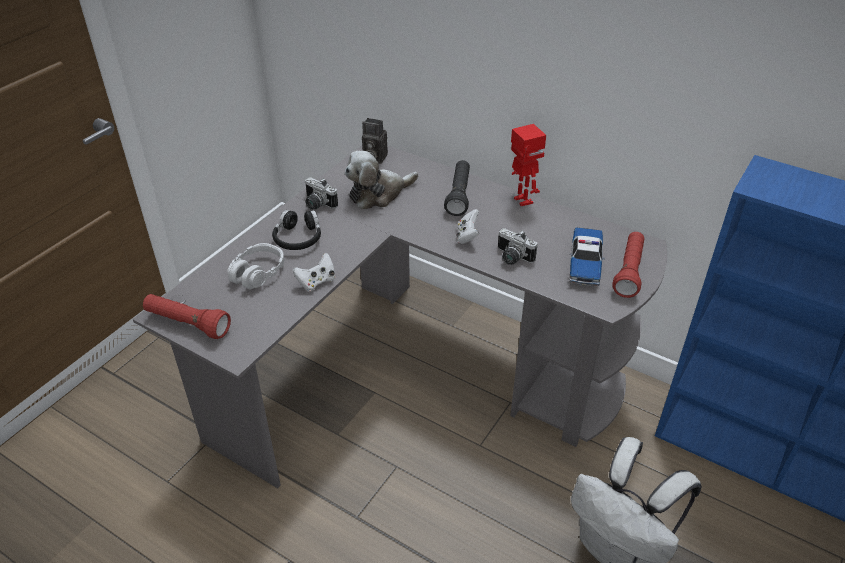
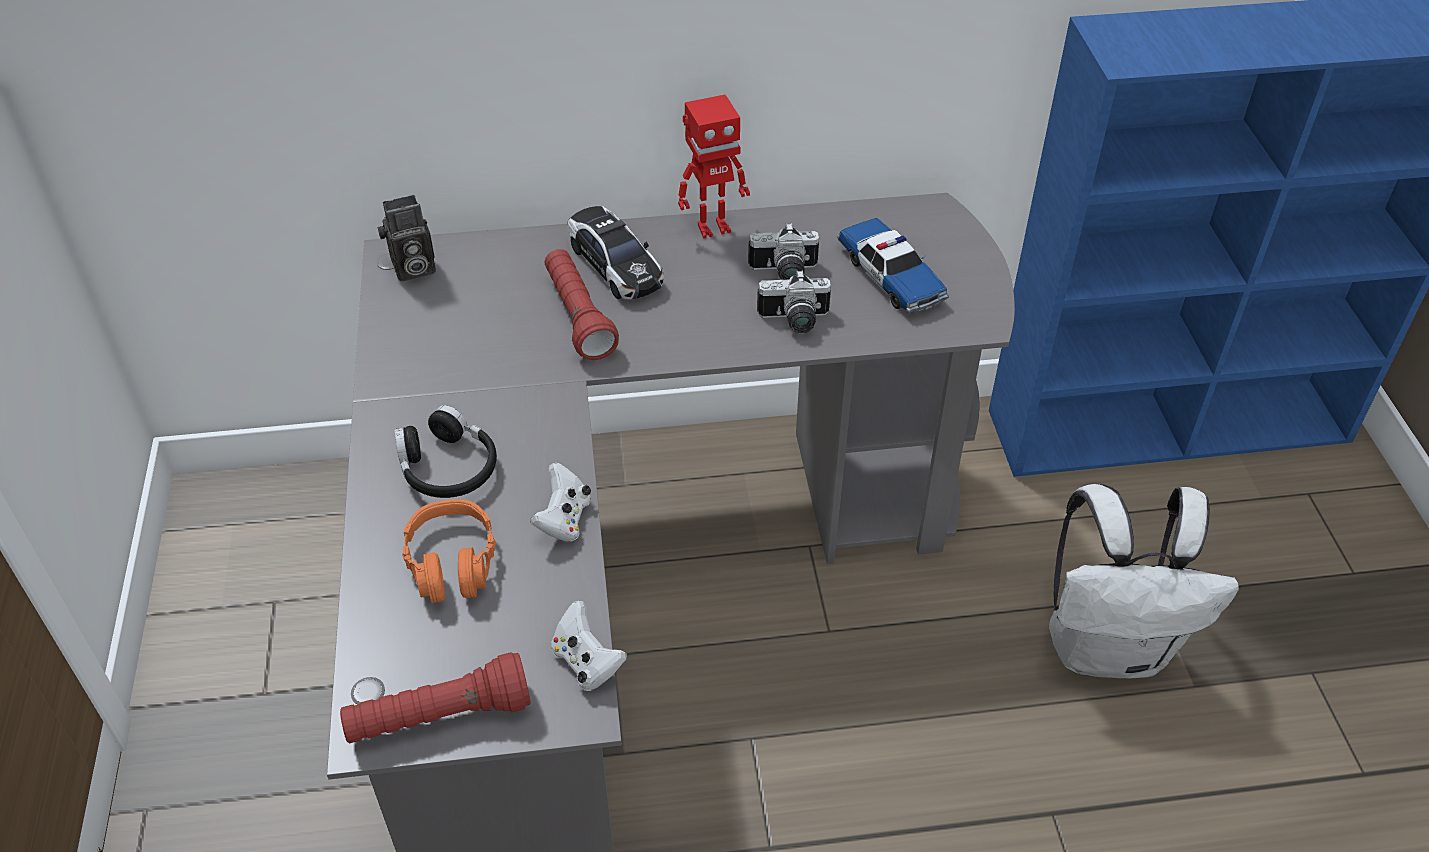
camera: 40 degrees left, 5 degrees up
(258, 273) = (452, 563): grey headphones -> orange headphones
(317, 204) = (410, 395): camera -> camera (784, 273)
(378, 194) = (491, 325): plush toy -> none
(459, 195) = (615, 264): black flashlight -> toy car
(467, 236) = (699, 322): white game controller -> white game controller (587, 663)
(522, 201) = (712, 227): toy robot -> toy robot turned 135 degrees clockwise
(629, 272) = (954, 260): red flashlight -> red flashlight (578, 317)

